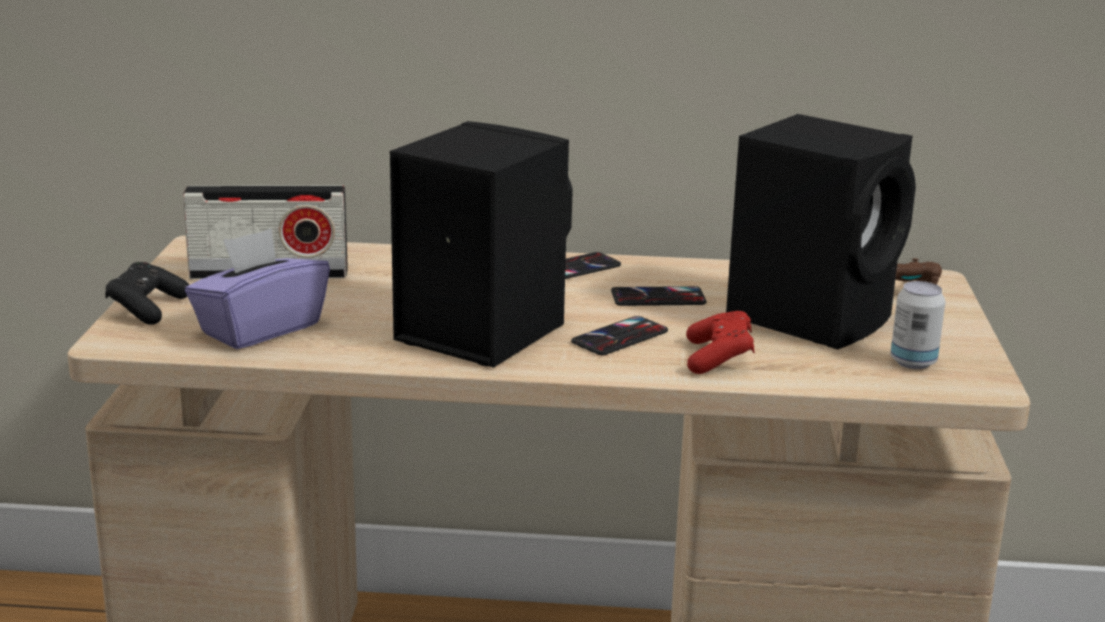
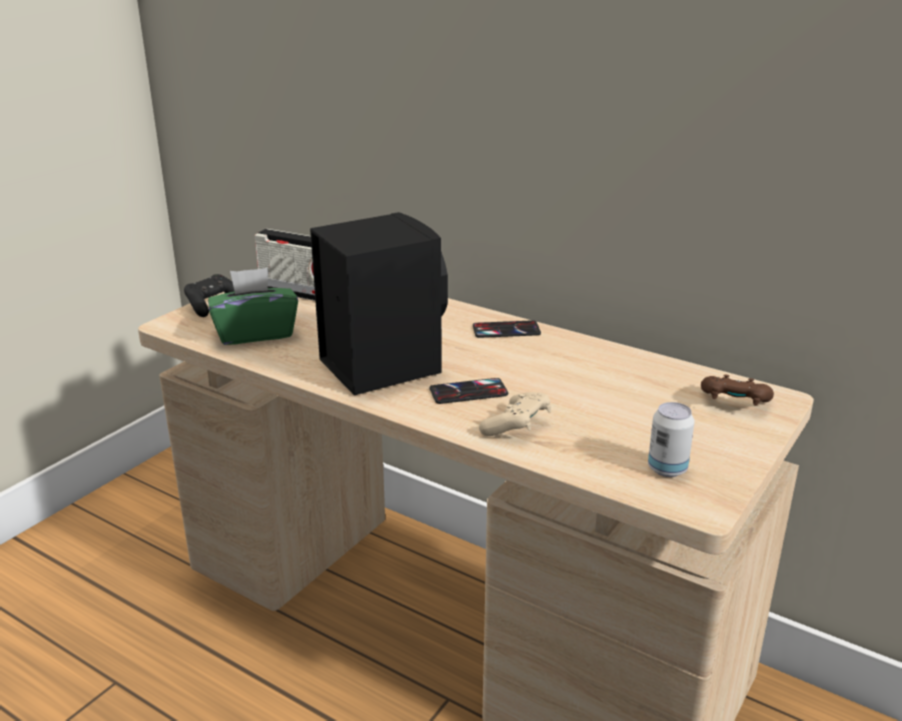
camera: 30 degrees right, 5 degrees up
(260, 329) = (255, 333): purple tissue box -> green tissue box
(658, 298) = (535, 366): phone -> none
(718, 358) = (517, 427): red game controller -> beige game controller
(813, 316) = (635, 408): black speaker -> none

